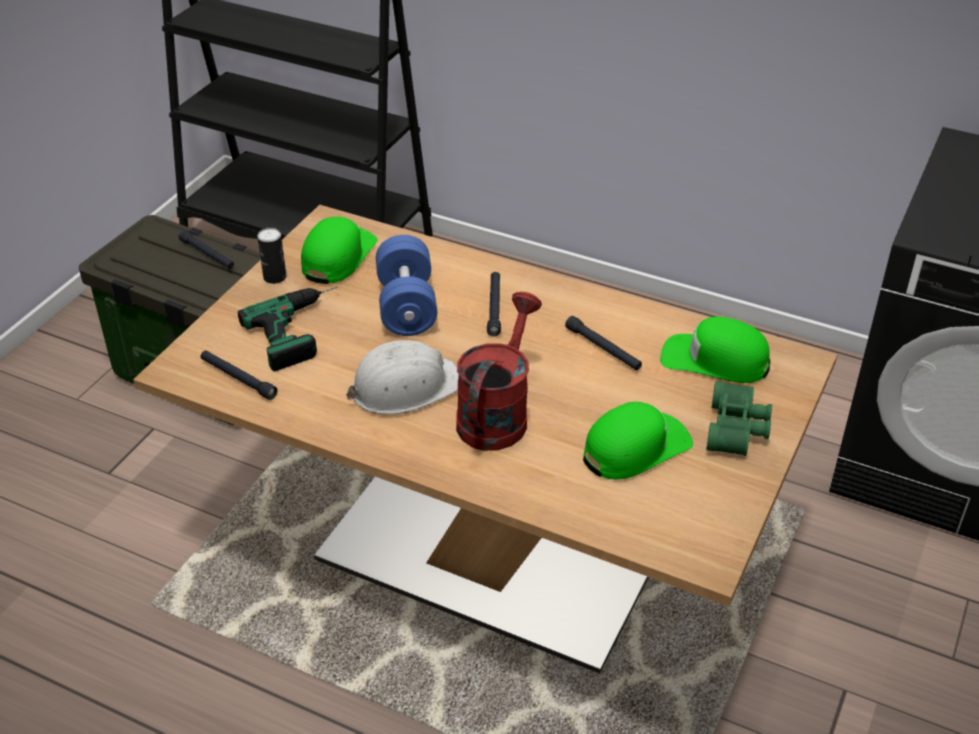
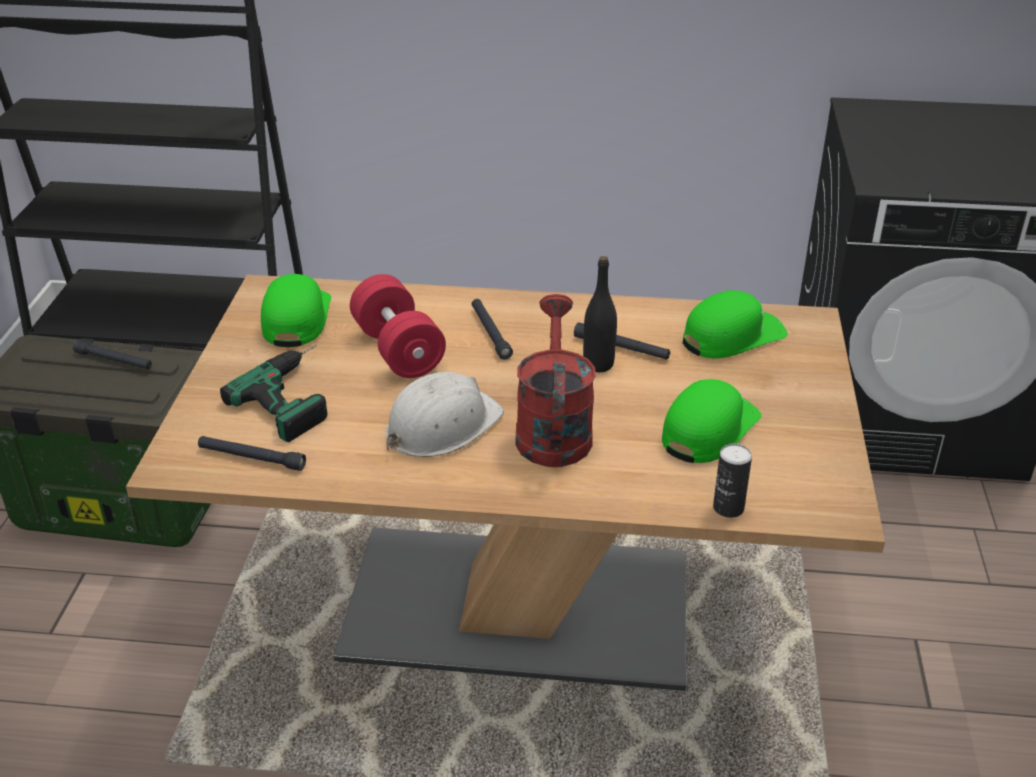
camera: 20 degrees left, 5 degrees down
(275, 277) = (237, 351): can -> can (728, 508)
(406, 306) = (398, 350): blue dumbbell -> red dumbbell
(572, 360) = (598, 364): none -> black bottle
(714, 360) = (732, 336): green cap -> green cap turned 150 degrees clockwise
(738, 429) = (793, 390): green binoculars -> none

